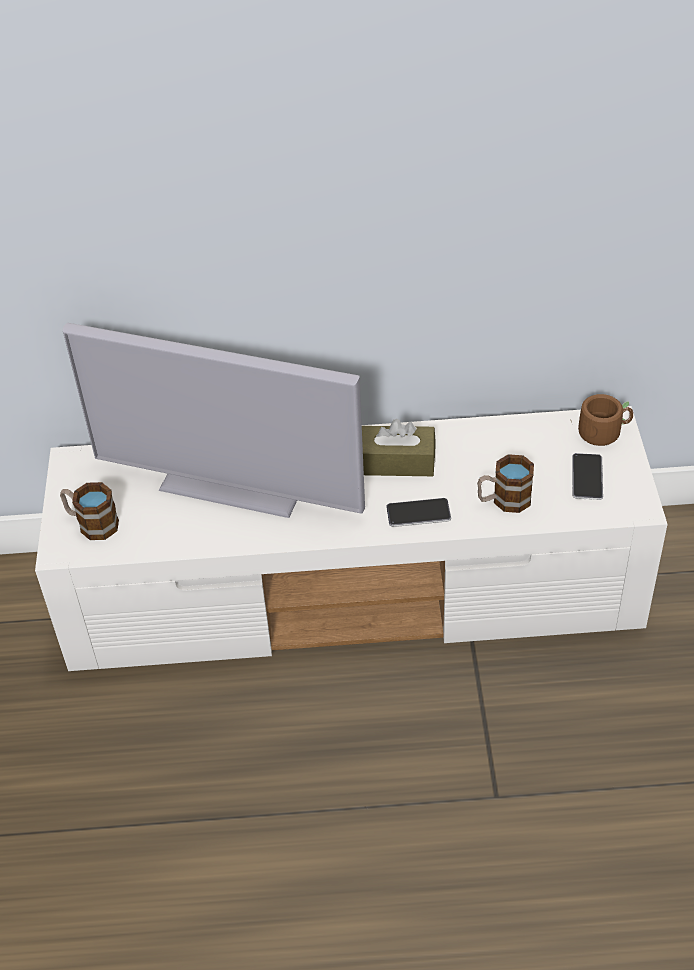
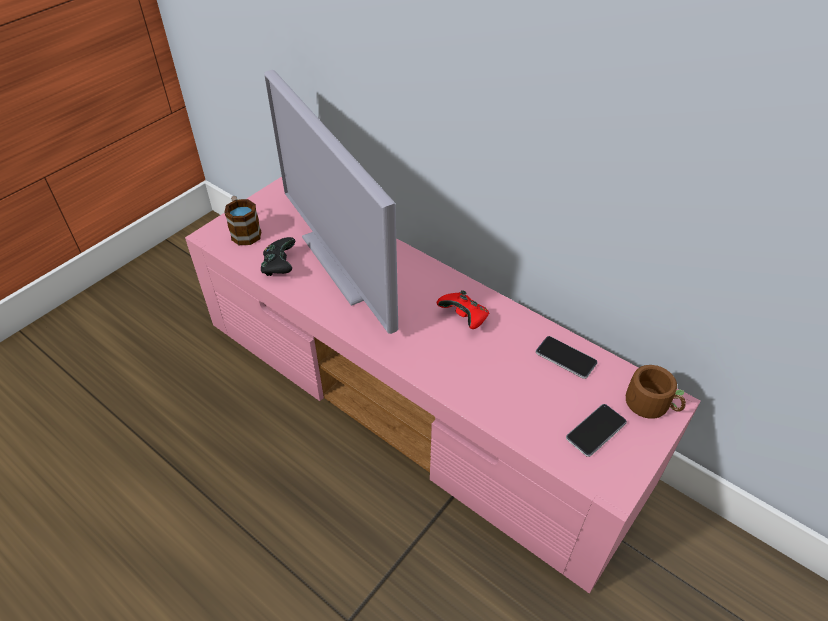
camera: 40 degrees right, 0 degrees up
(175, 530) = (279, 266): none -> black game controller
(356, 593) = (417, 402): white tv stand -> pink tv stand
(397, 462) = (464, 318): brown tissue box -> red game controller
(418, 513) = (436, 363): phone -> phone (566, 358)
(504, 500) = (508, 399): mug -> none

